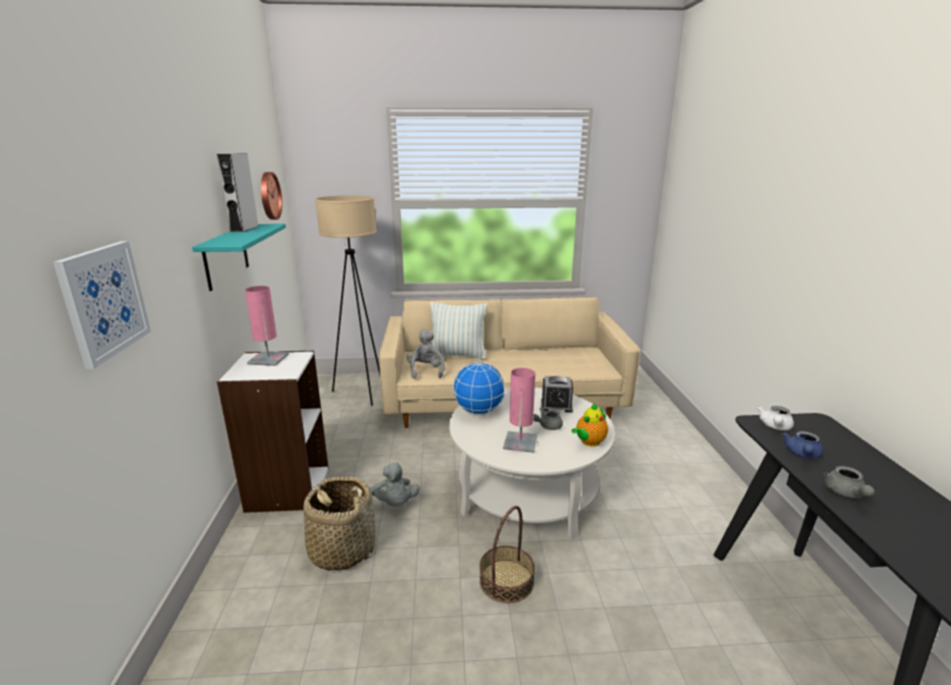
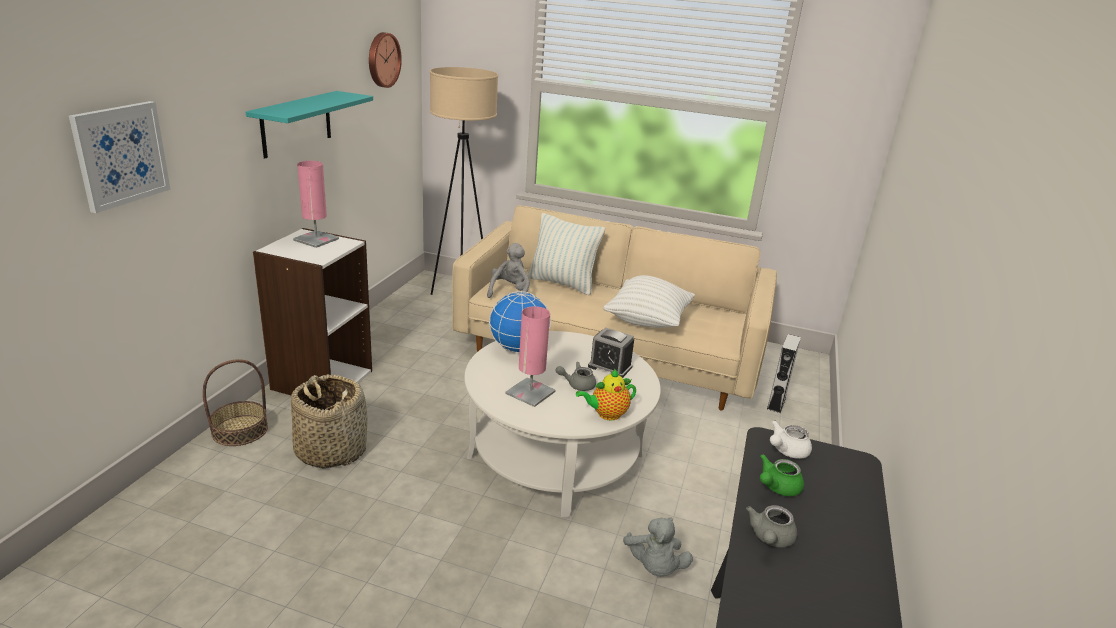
camera: 20 degrees right, 5 degrees up
(244, 229) = (323, 97): grey speaker -> grey speaker (776, 403)
(395, 503) = (410, 424): grey plush toy -> grey plush toy (654, 567)
(506, 580) = (461, 531): basket -> basket (240, 430)
(542, 367) = (647, 321): none -> white pillow
(802, 454) = (776, 487): blue teapot -> green teapot

